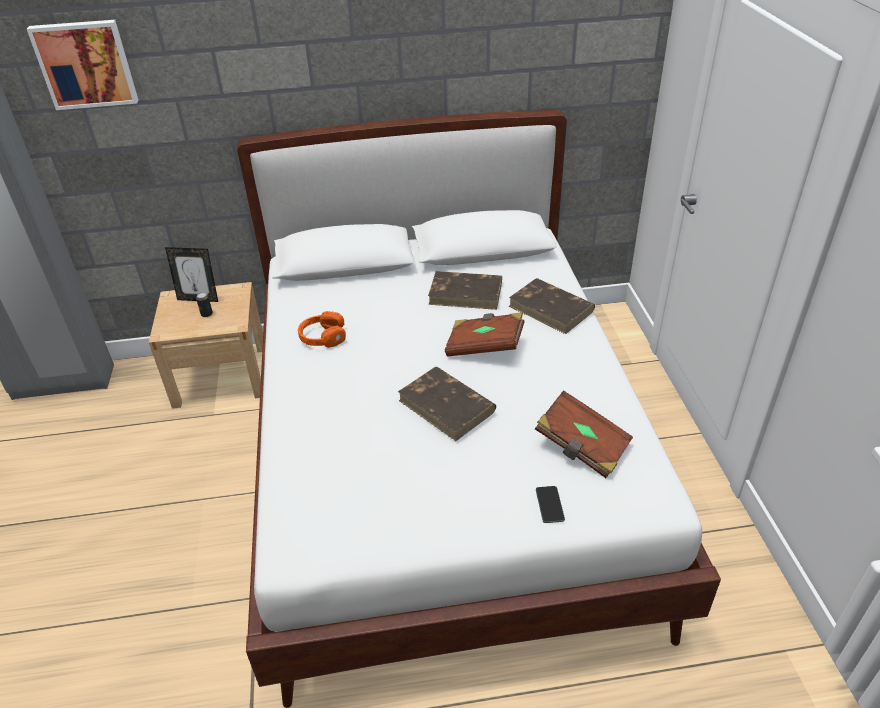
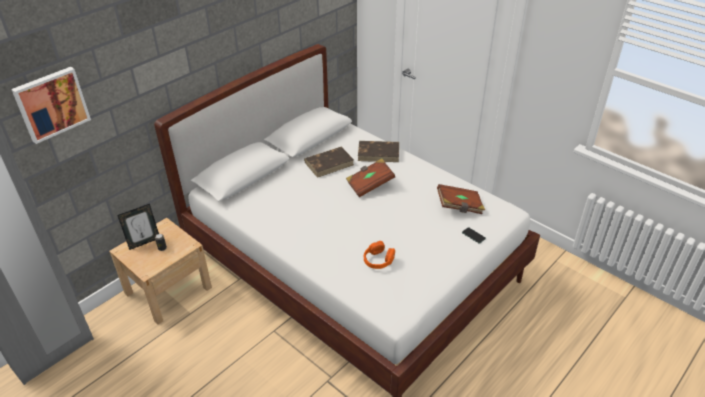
camera: 40 degrees left, 0 degrees up
(323, 337) = (283, 219): orange headphones -> orange headphones (378, 260)
(447, 406) = (386, 219): brown book -> none

